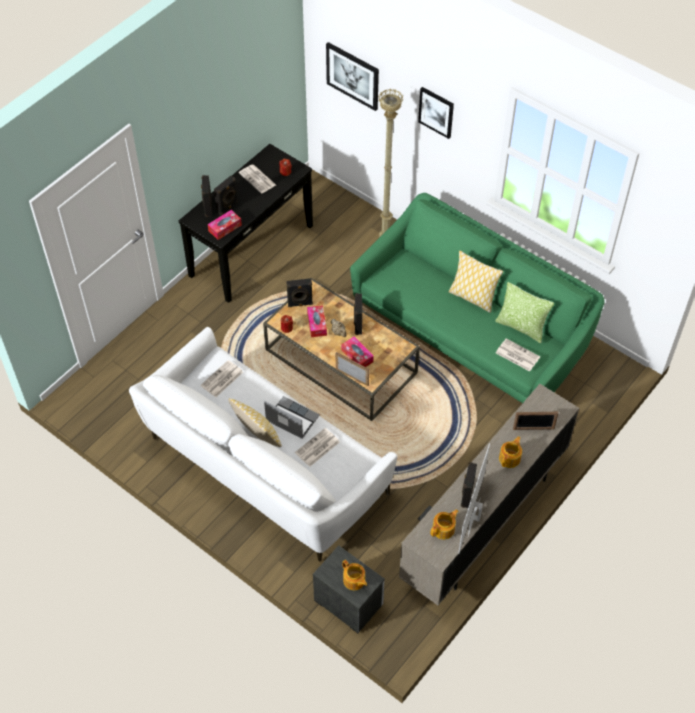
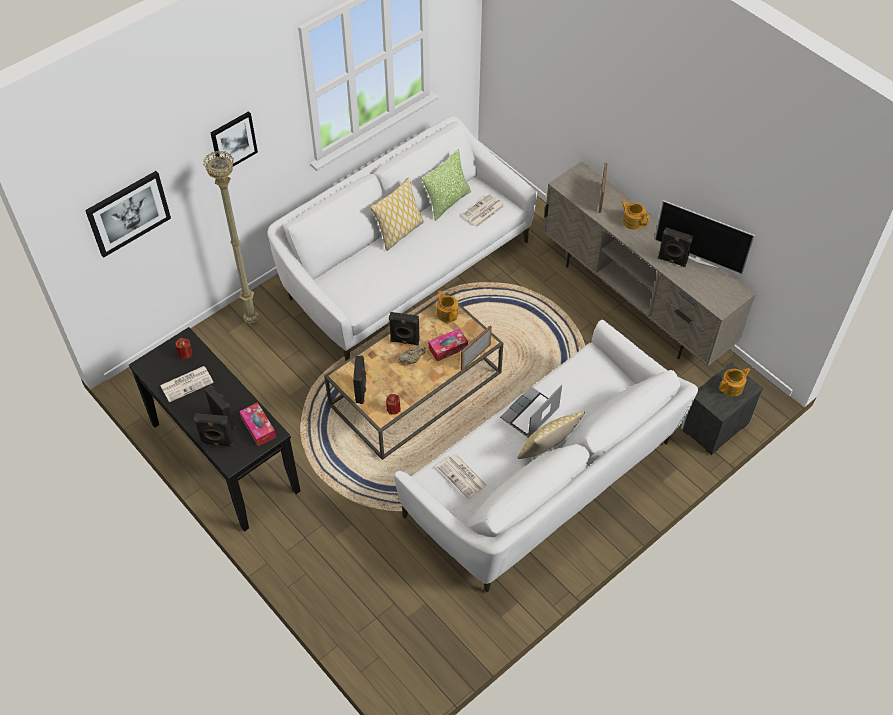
camera: 80 degrees left, 0 degrees up
(317, 324) = (395, 379): tissue box -> none
(317, 448) = (572, 395): newspaper -> none
(444, 529) = (709, 284): teapot -> teapot (447, 313)
(470, 333) = (405, 269): green sofa -> white sofa

